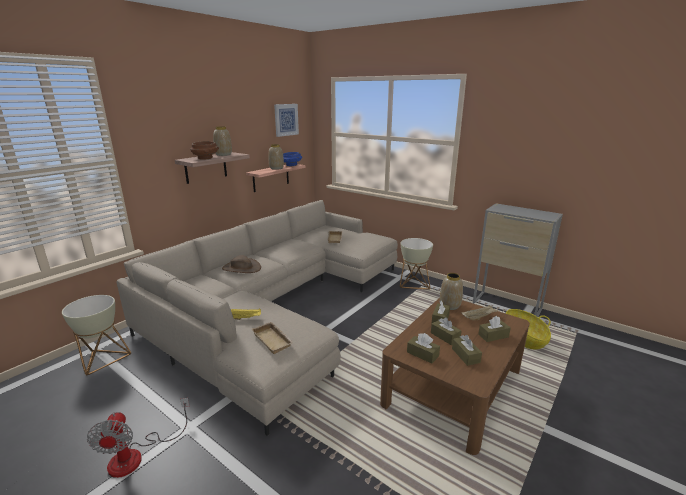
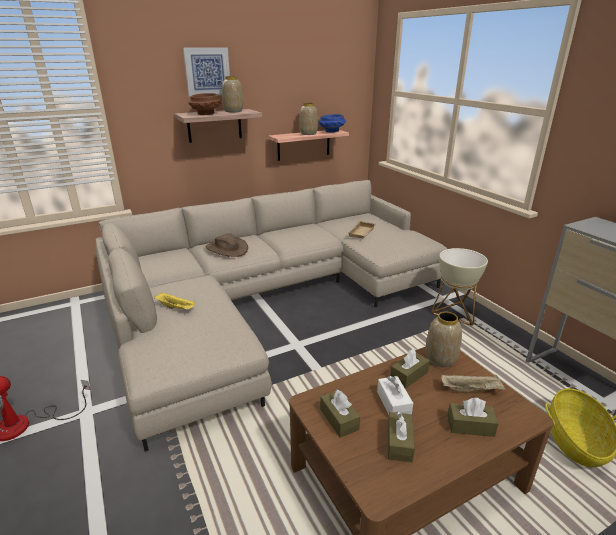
camera: 25 degrees right, 5 degrees up
(104, 359) = (73, 316): planter -> none
(274, 340) = (182, 343): beige tray -> none
(286, 119) = (332, 71): picture -> picture (207, 71)
(445, 336) = (393, 403): brown tissue box -> white tissue box

